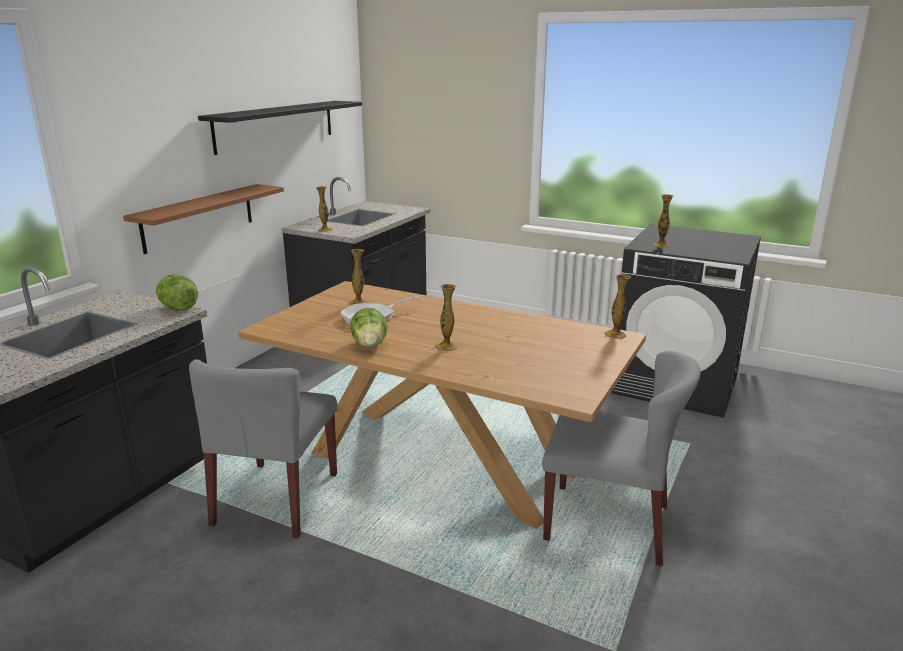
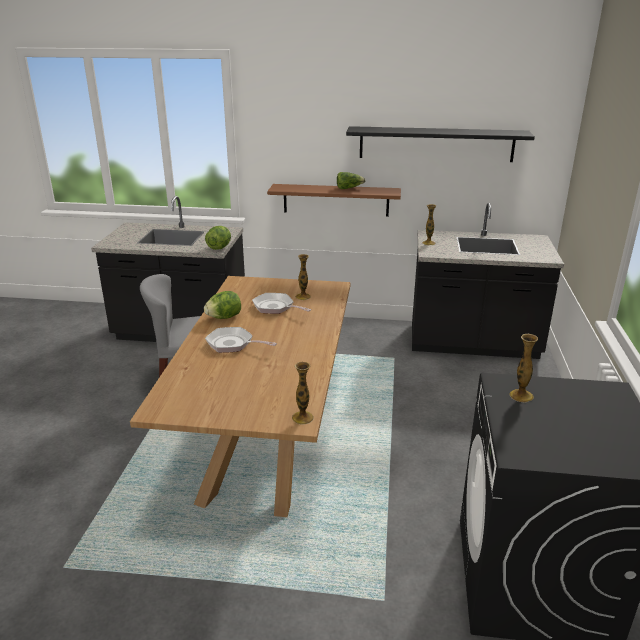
camera: 70 degrees right, 5 degrees up
(219, 195) = (349, 188): none -> lettuce
(446, 347) = (233, 344): vase -> frying pan
(608, 523) = (214, 547): grey chair -> none

